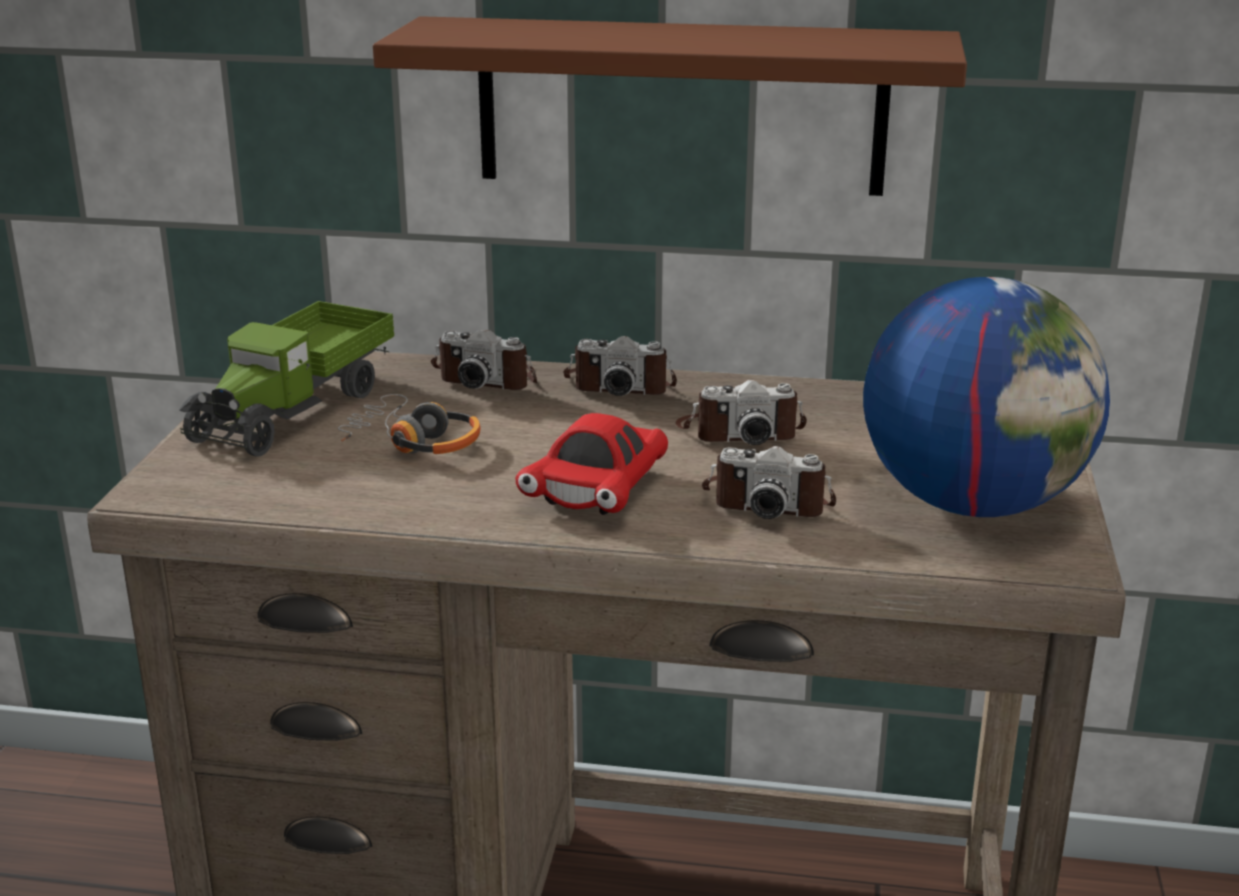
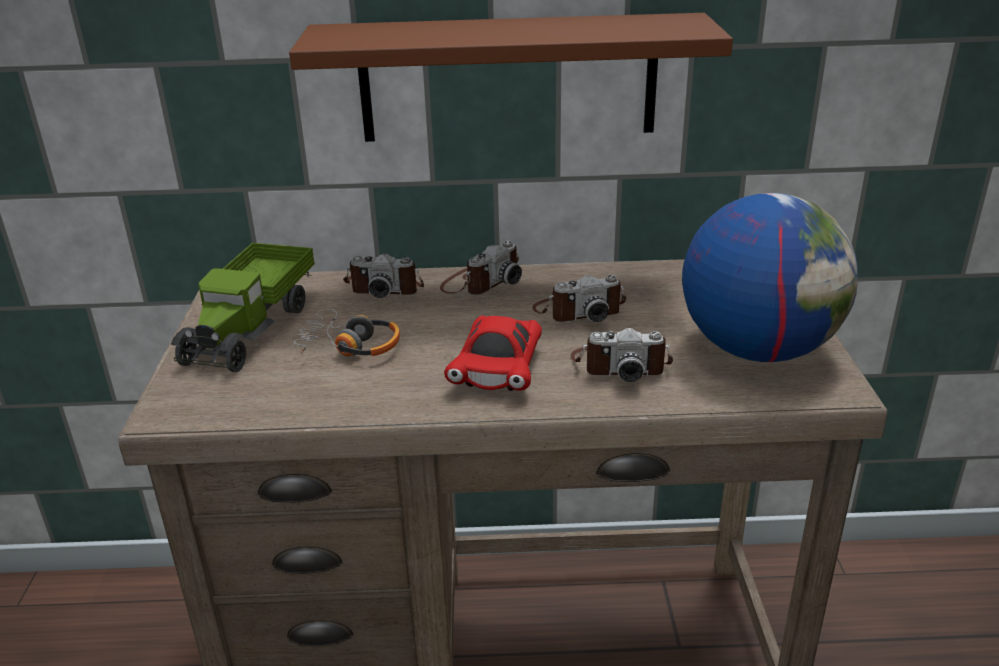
camera: 10 degrees left, 5 degrees up
(620, 385) = (481, 282): camera -> camera turned 45 degrees counterclockwise

